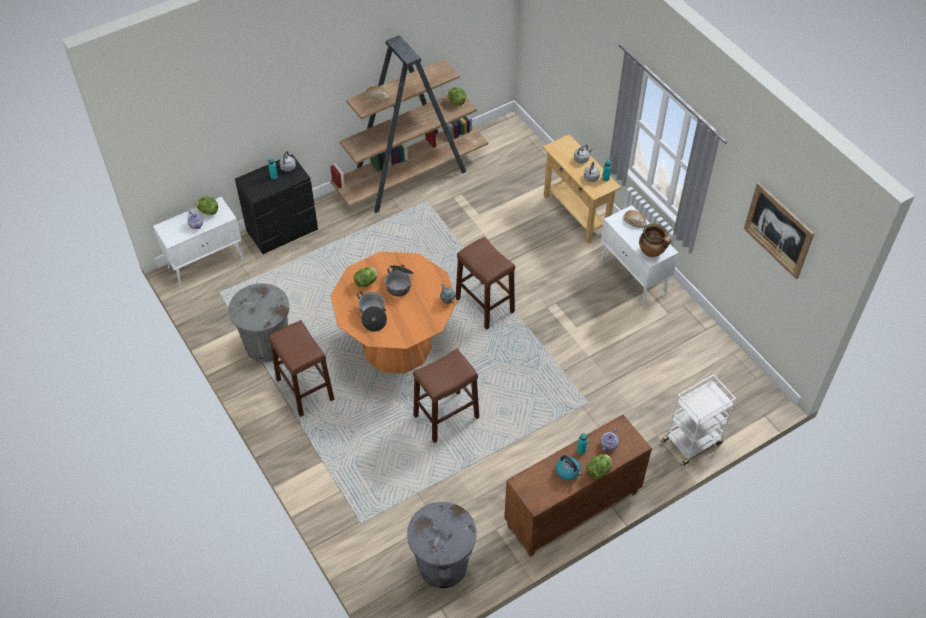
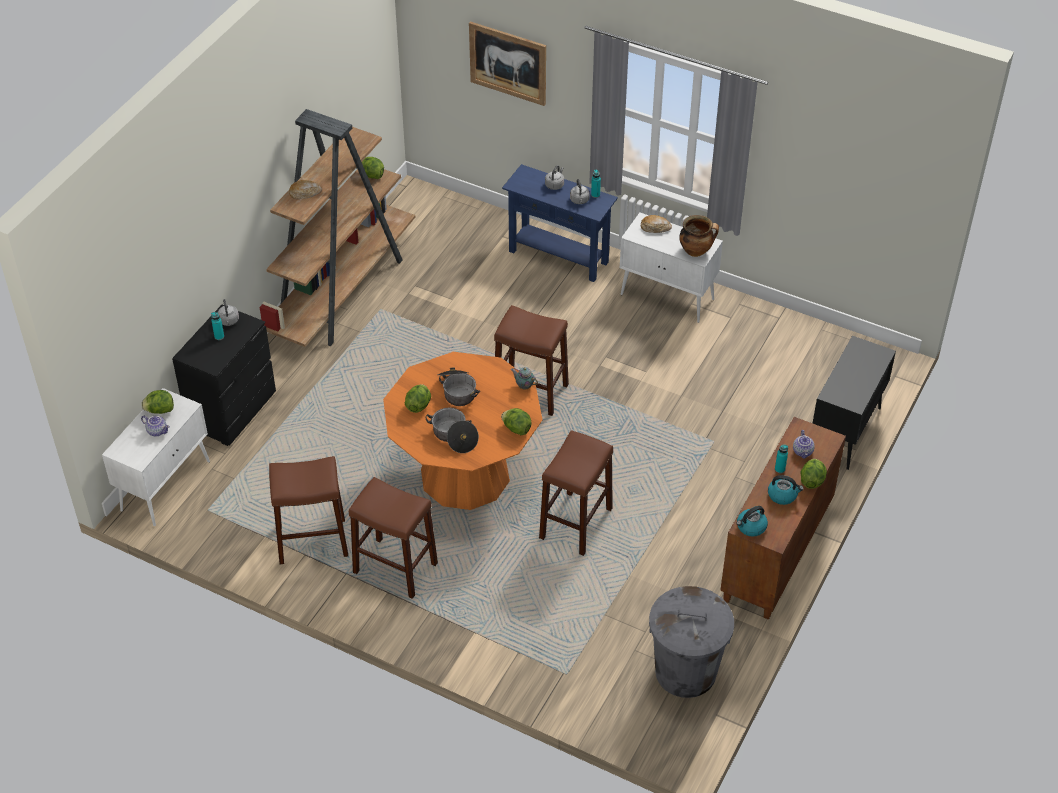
camera: 30 degrees left, 5 degrees down
(267, 345) = (312, 541): grey trash can -> brown stool
(418, 329) = (516, 429): none -> lettuce
(526, 484) = (751, 527): none -> kettle
(575, 214) = (558, 257): beige console table -> blue console table
(692, 441) = (845, 432): white cart -> black cabinet
(778, 230) = (854, 157): picture -> picture (508, 63)

